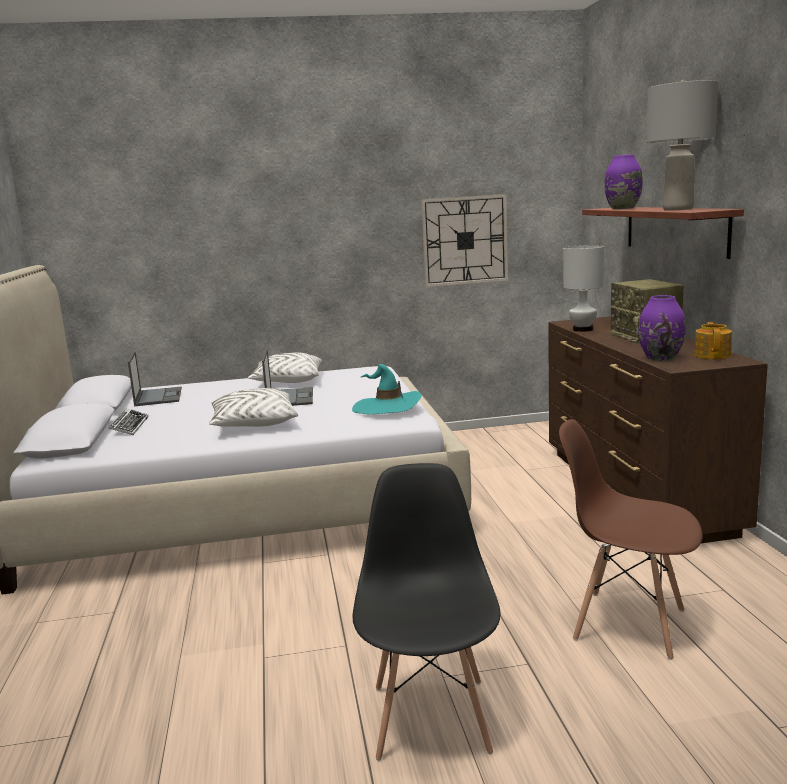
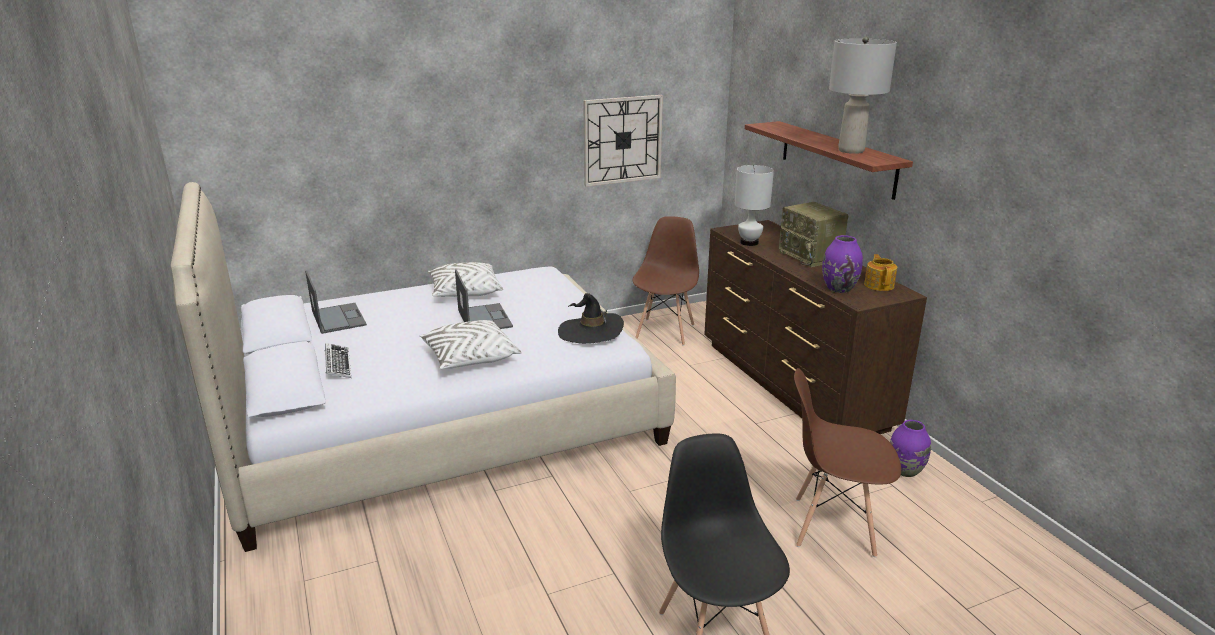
camera: 15 degrees left, 10 degrees up
(387, 407) = (590, 332): turquoise hat -> black hat
(511, 442) = (665, 331): none -> brown chair
(622, 208) = (787, 132): purple vase -> purple vase (905, 471)

